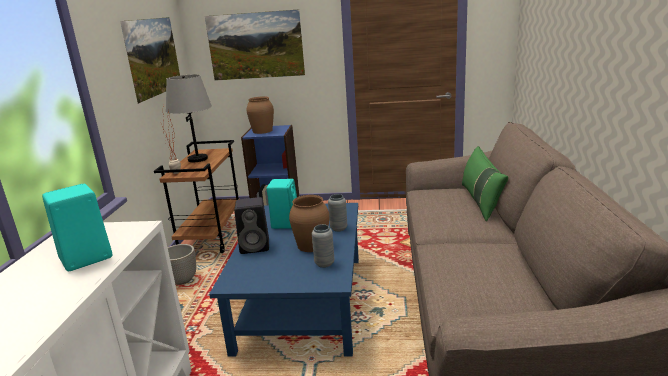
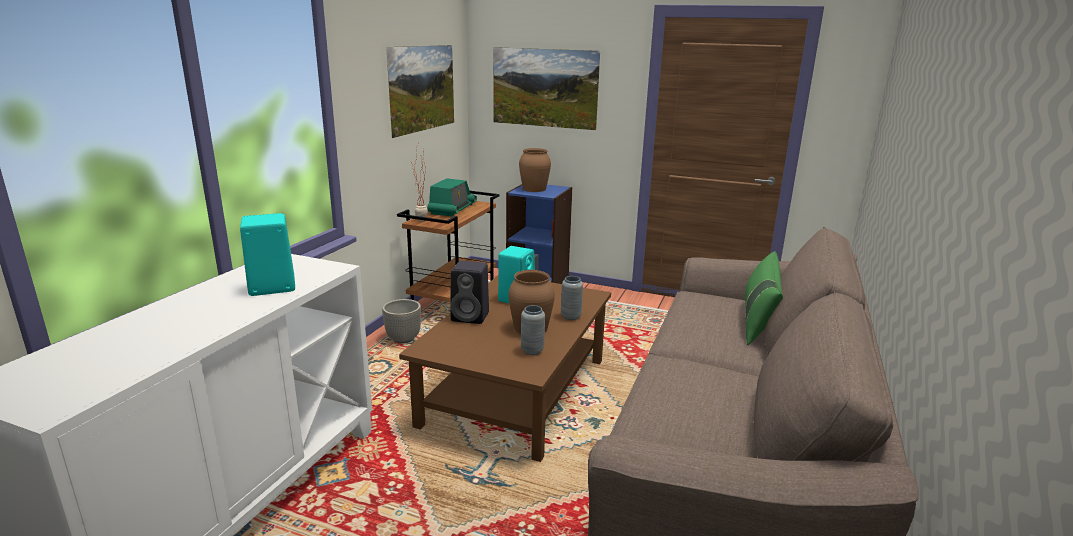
camera: 15 degrees right, 0 degrees up
(197, 159) = (452, 209): grey table lamp -> radio
(303, 302) = (517, 392): blue coffee table -> brown coffee table

